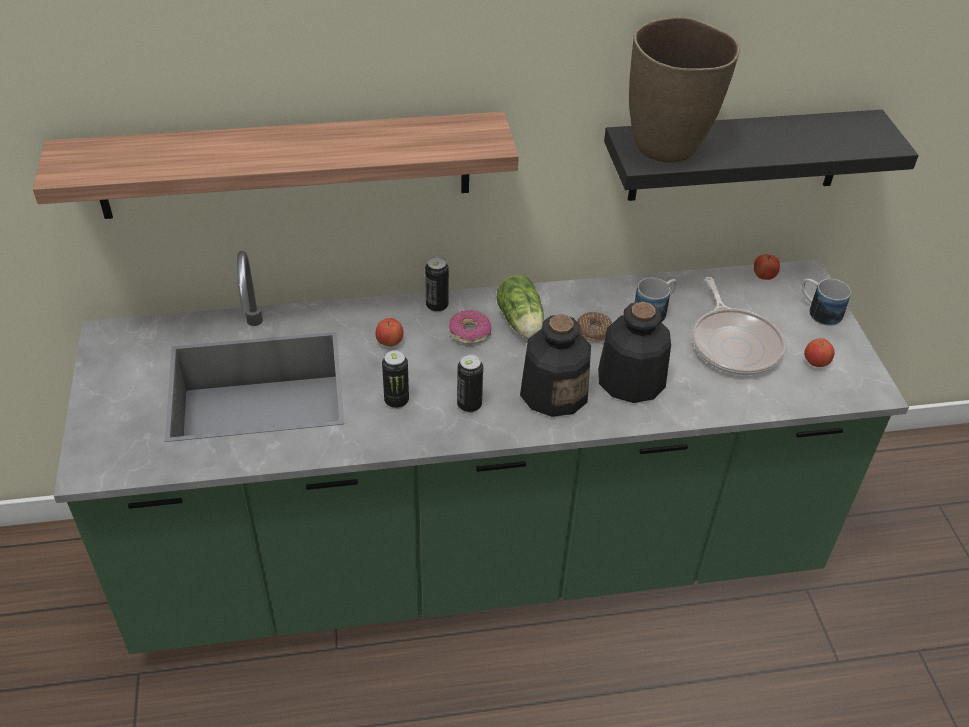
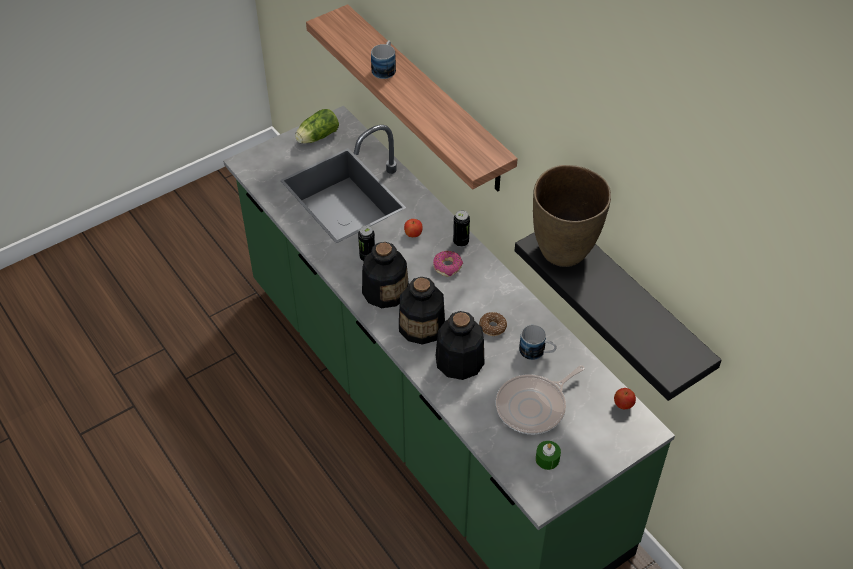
camera: 65 degrees right, 5 degrees up
(469, 405) = (385, 290): can -> bottle
(521, 323) = (474, 288): lettuce -> lettuce (316, 137)
(815, 363) = (547, 459): apple -> green candle
(818, 311) = (607, 448): mug -> mug (385, 68)

